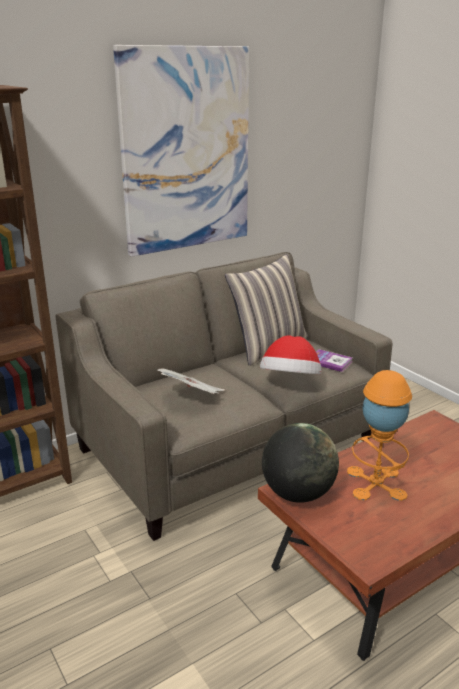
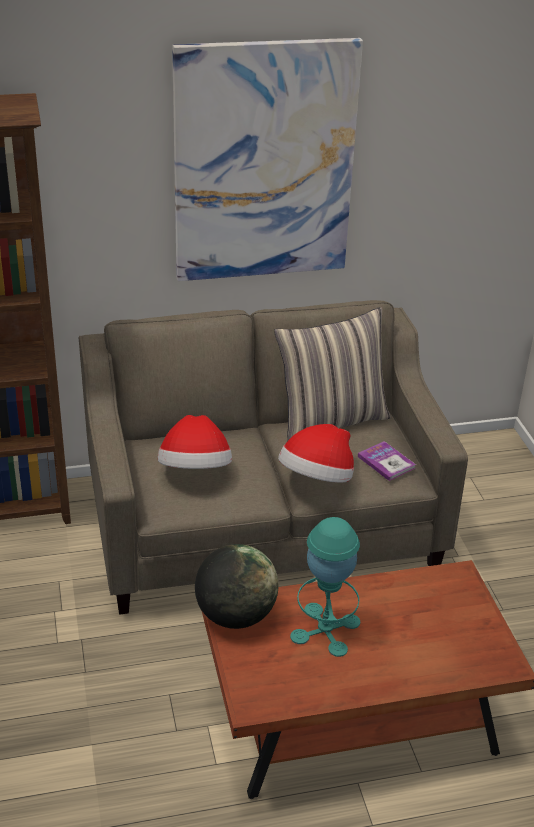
camera: 20 degrees right, 10 degrees up
(193, 397) = (195, 471): newspaper -> hat
(376, 483) = (325, 629): orange table lamp -> turquoise table lamp

